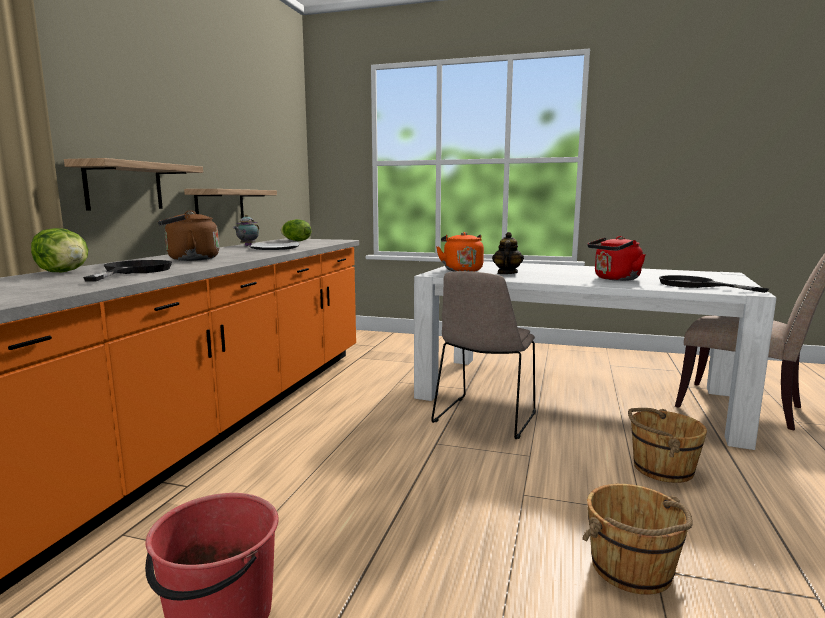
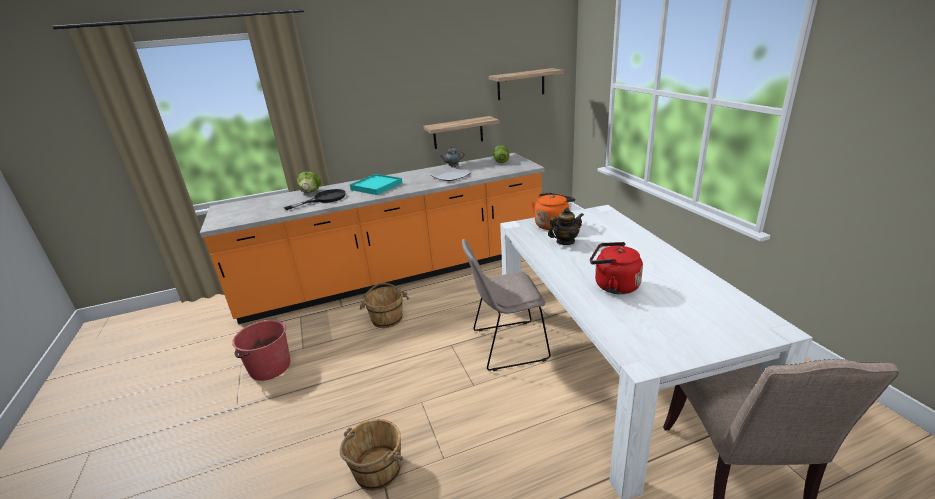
camera: 55 degrees right, 15 degrees up
(124, 186) = (375, 132): shelf -> shelf (521, 84)
(189, 259) = (376, 186): brown kettle -> turquoise tray
(661, 468) = (519, 451): brown bucket -> brown bucket (387, 318)
(695, 285) = (639, 329): black frying pan -> none

